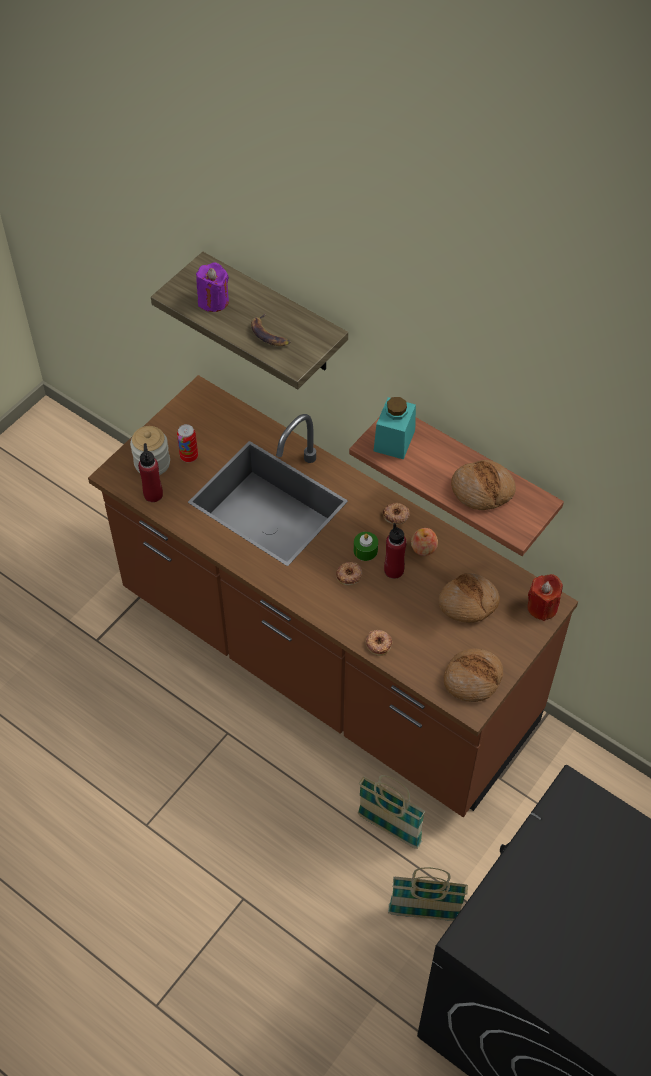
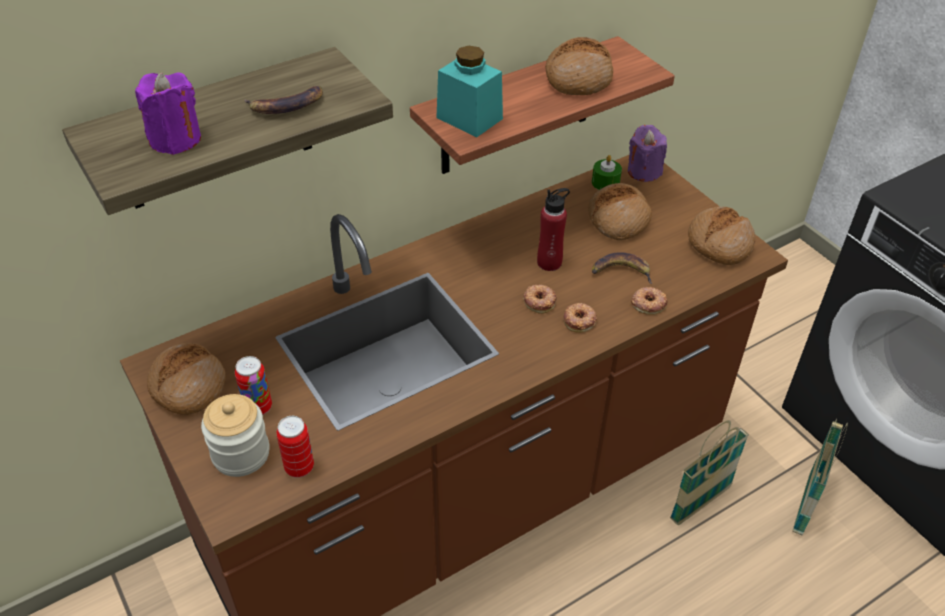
camera: 70 degrees left, 10 degrees down
(153, 494) = (299, 467): red bottle -> can
(191, 416) = (188, 386): none -> bread
(365, 550) = (510, 278): green candle -> green candle (605, 182)
(396, 515) = (472, 239): donut -> donut (579, 320)
(406, 618) = (621, 271): none -> banana
(423, 548) = (529, 231): apple -> none
(542, 607) = (644, 171): red candle -> purple candle

